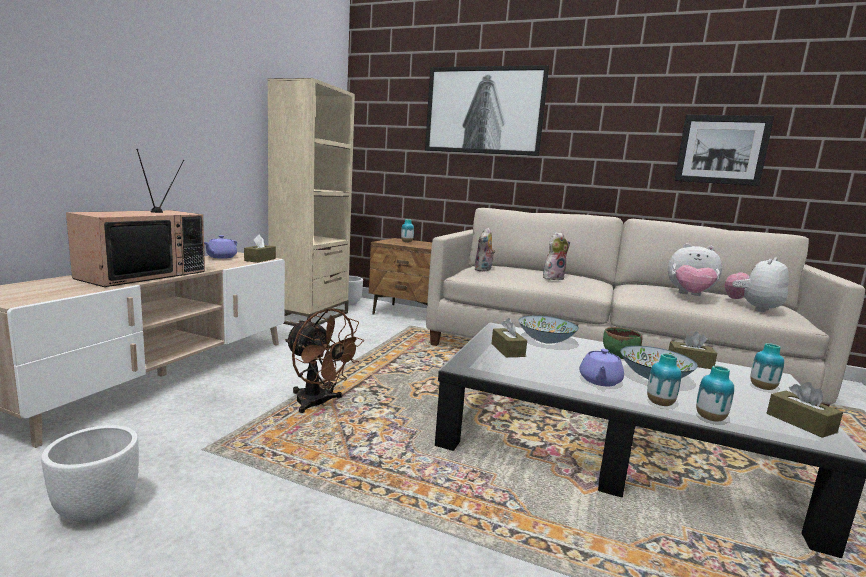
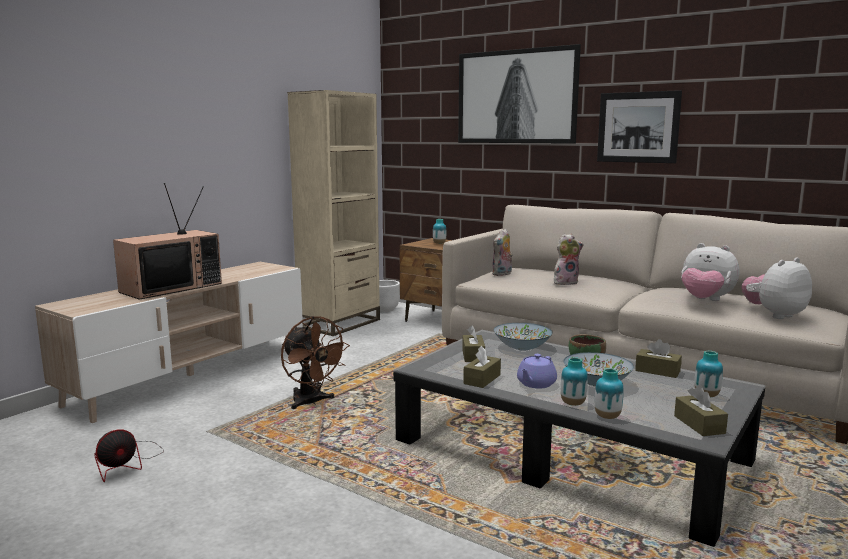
camera: 15 degrees right, 0 degrees up
(97, 509) = (127, 463): white planter -> fan
(221, 257) = (243, 268): purple teapot -> none
(260, 259) = (276, 269): brown tissue box -> brown tissue box (482, 379)
(721, 149) = (776, 128): picture -> picture (638, 127)

